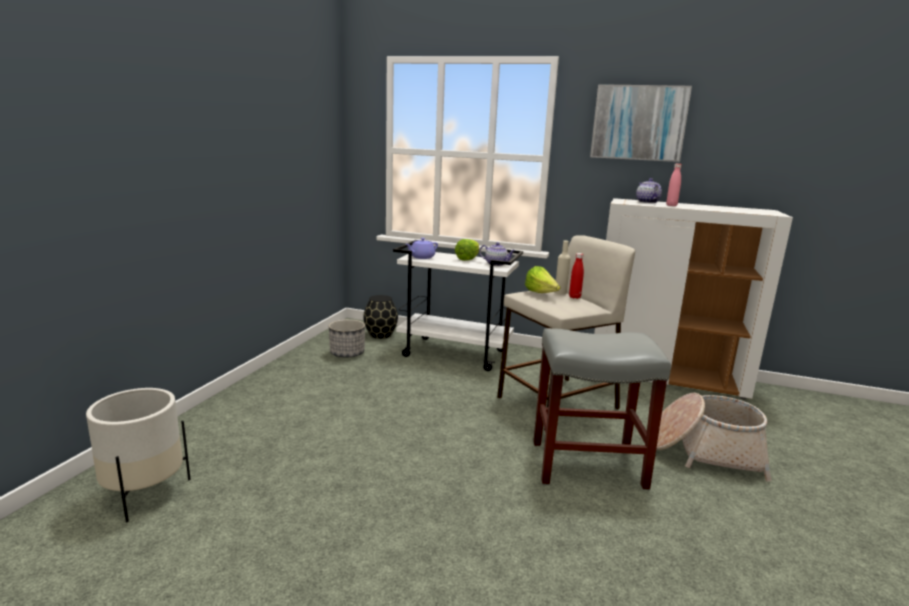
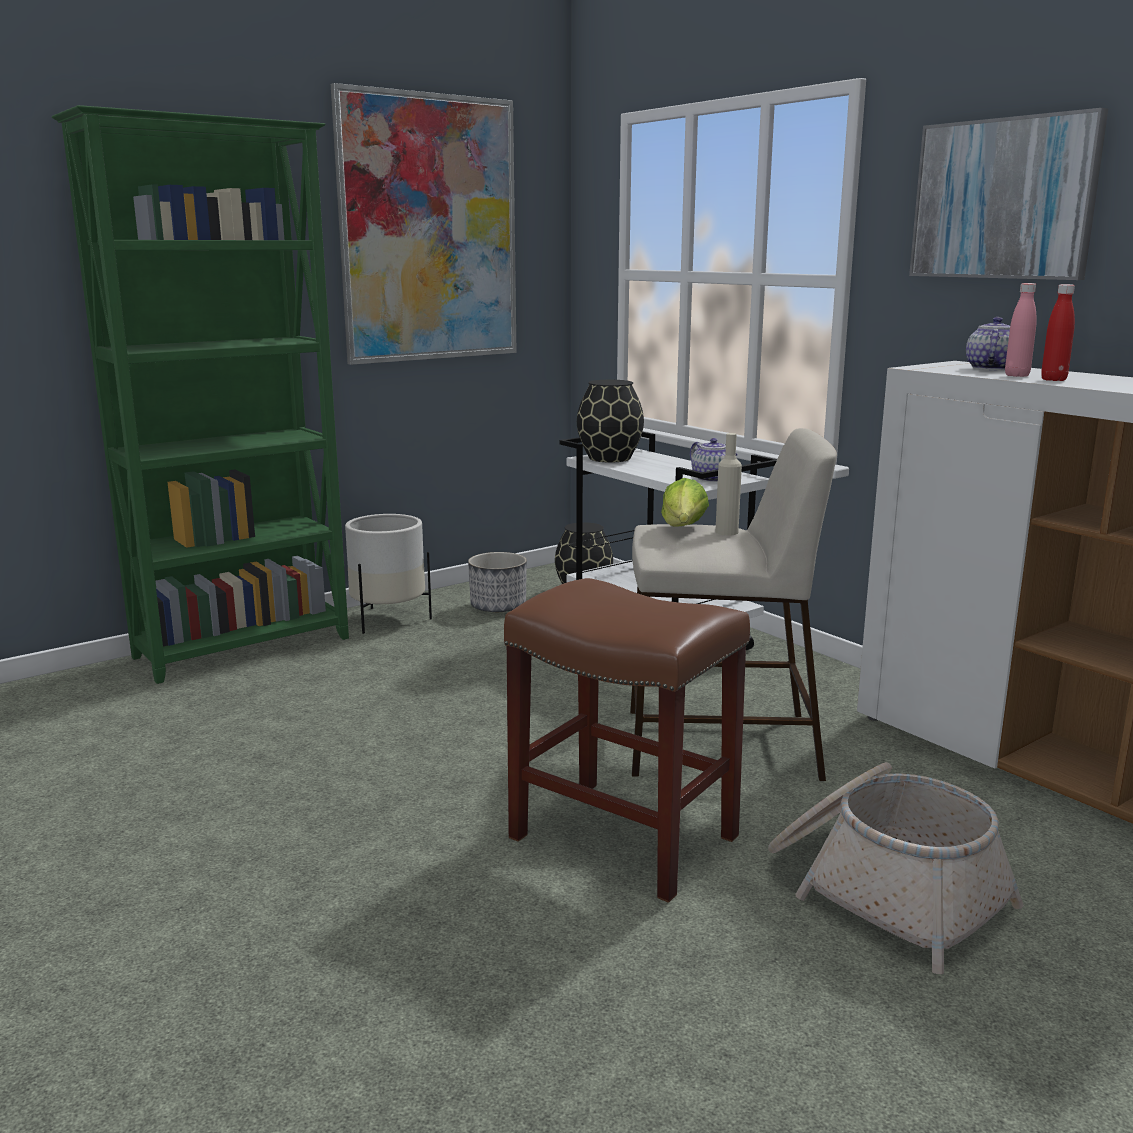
camera: 35 degrees right, 0 degrees up
(145, 493) = (78, 706): white planter -> white planter (389, 620)
(219, 415) = (245, 648): none -> green bookcase
(285, 118) = (429, 230): none -> picture
(421, 257) = (610, 458): purple teapot -> black vase
(468, 259) = (683, 467): lettuce -> none
(574, 297) = (735, 542): red bottle -> red bottle (1053, 380)
(588, 464) = (626, 837): grey stool -> brown stool

